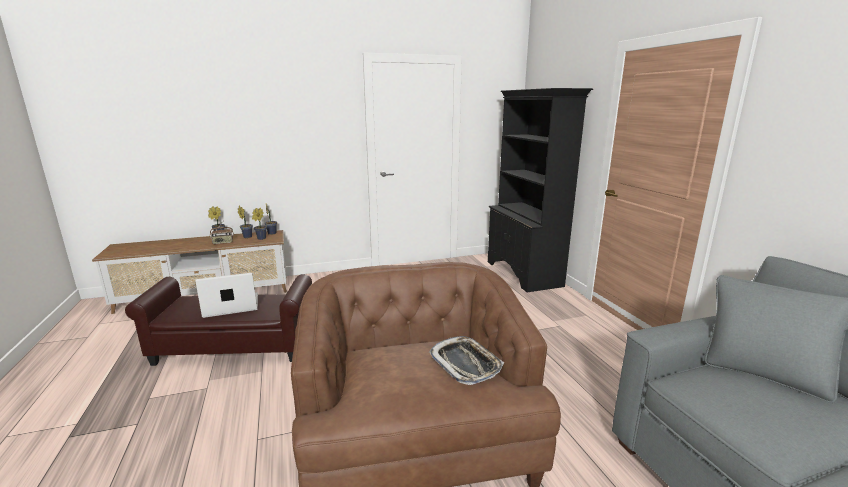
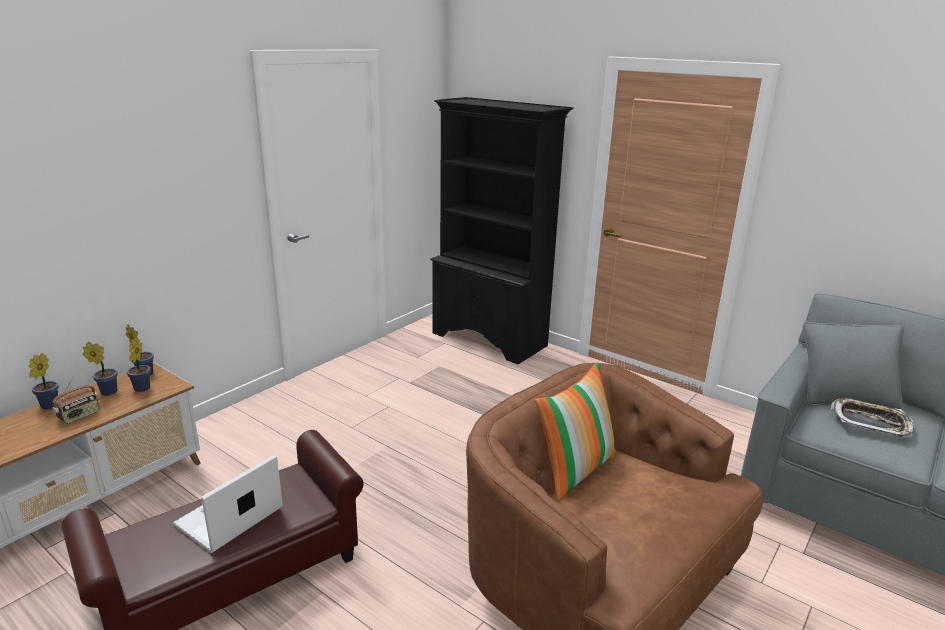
camera: 35 degrees left, 5 degrees up
(414, 338) = (575, 469): none -> pillow
(465, 364) = (666, 479): tray -> tray (871, 422)

